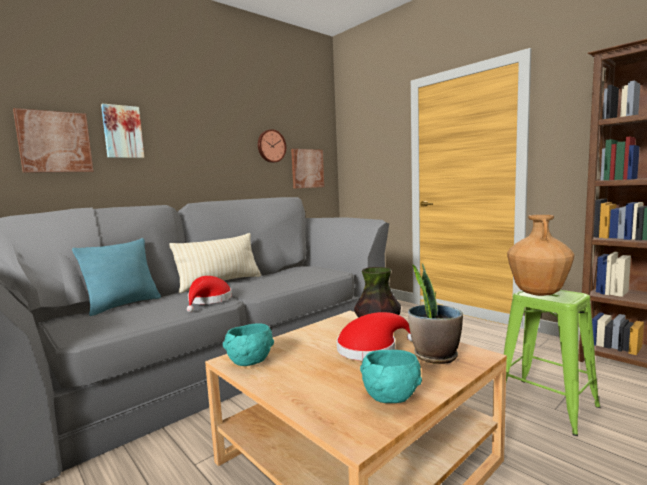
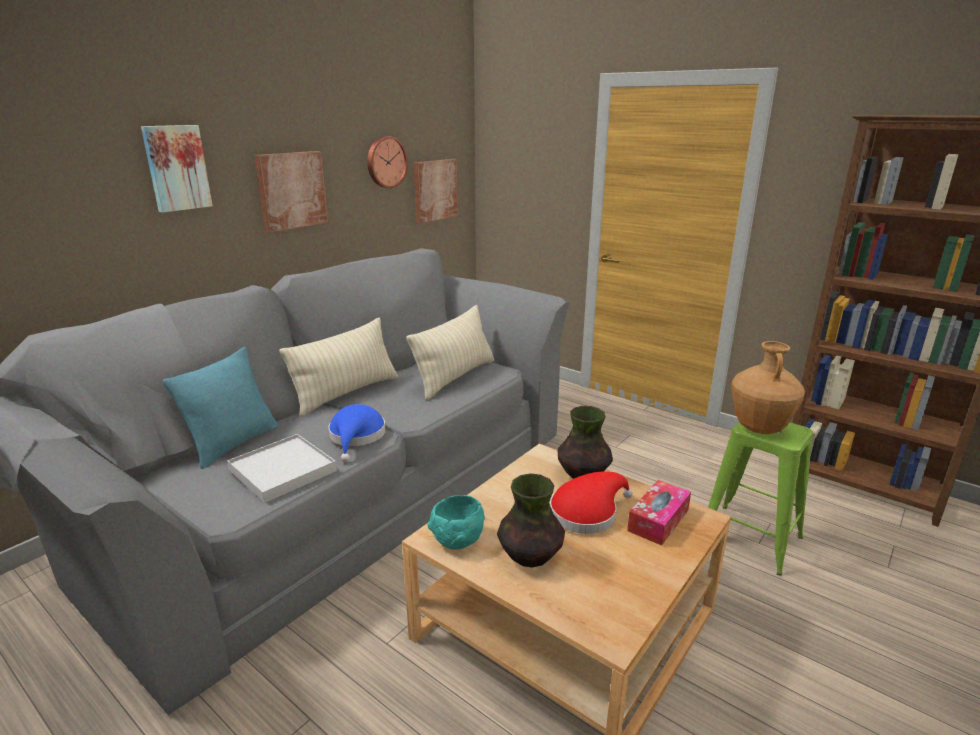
camera: 10 degrees left, 15 degrees up
(55, 142) = (81, 197): picture -> picture (292, 190)
(141, 316) = (282, 470): none -> white tray
(208, 301) = (356, 437): red hat -> blue hat
(301, 275) = (455, 377): none -> beige pillow
(306, 374) = (530, 556): none -> vase
(391, 398) = (630, 585): turquoise bowl -> none
(434, 355) = (658, 520): potted plant -> tissue box

